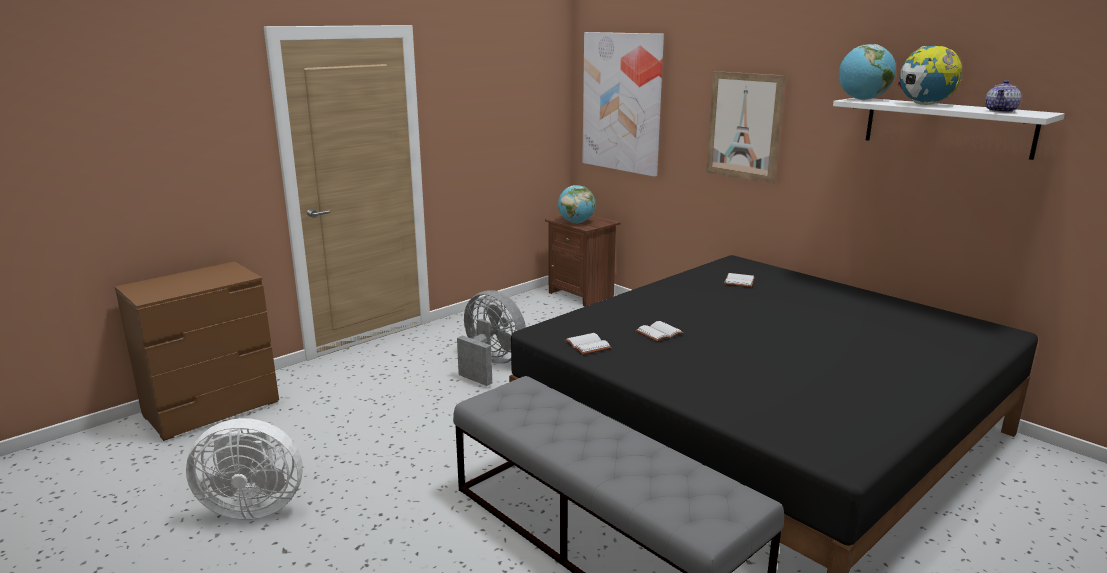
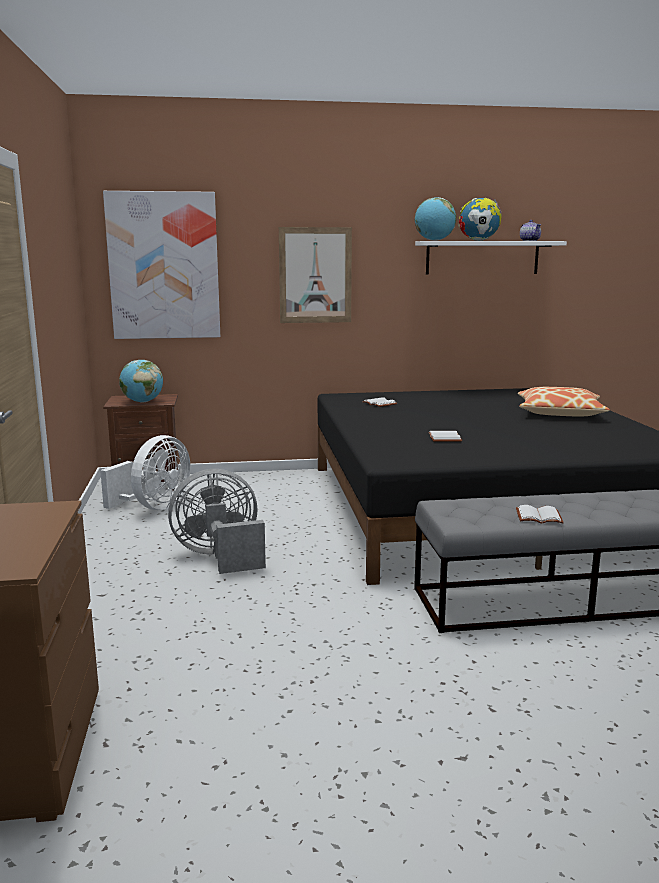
camera: 55 degrees left, 5 degrees down
(252, 507) = (345, 764): white fan -> white fan (154, 507)
(586, 345) = (438, 457): white book -> white book (538, 517)
(885, 360) = (559, 413): none -> pillow

